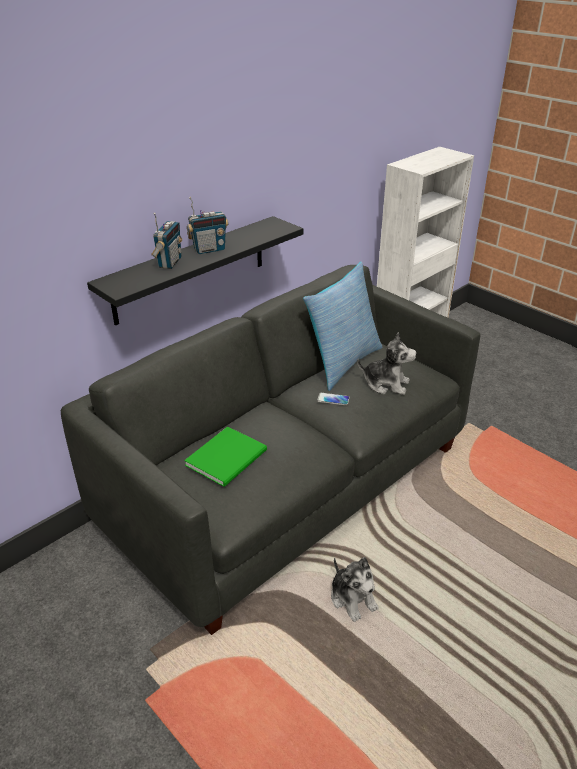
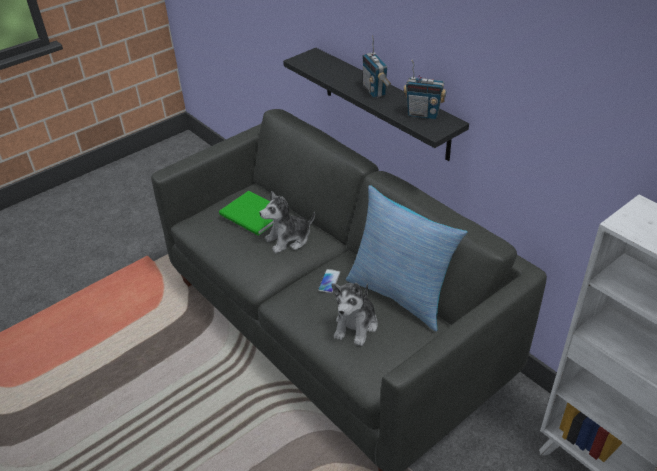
camera: 95 degrees right, 5 degrees up
(169, 263) = (347, 75): radio -> radio (423, 114)
(352, 598) = (194, 365): plush toy -> plush toy (288, 239)

